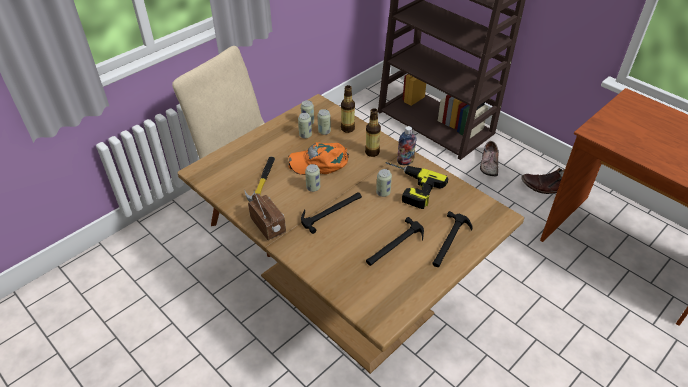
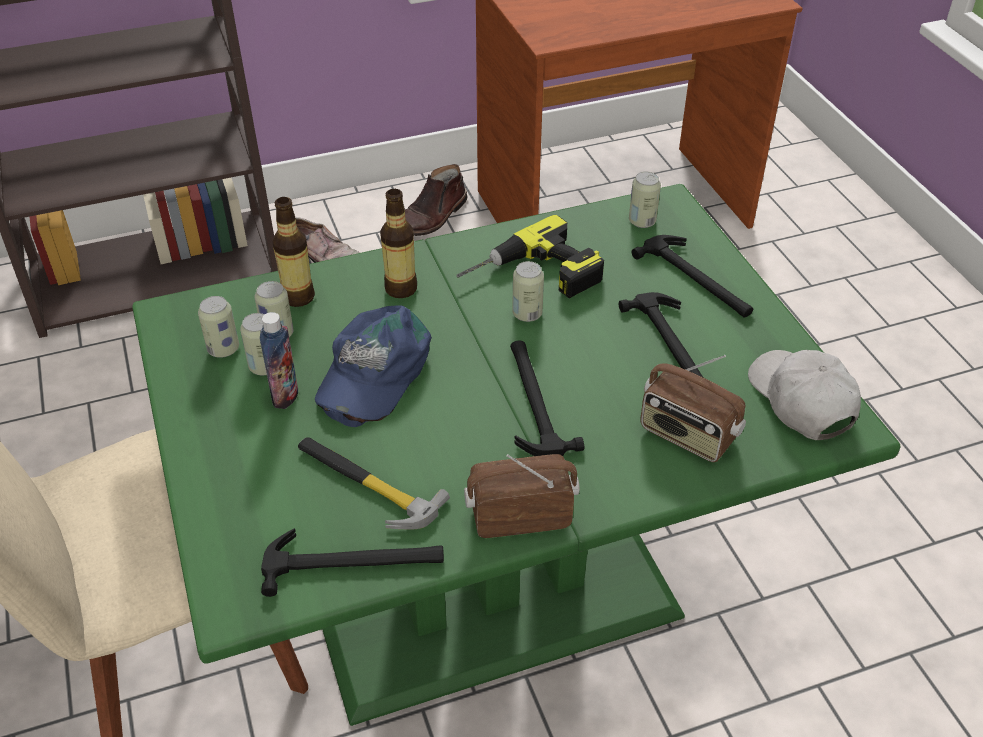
camera: 65 degrees left, 0 degrees up
(226, 191) = (354, 562): none -> hammer
(313, 188) = (446, 407): can -> can (642, 221)
(320, 162) = (373, 372): orange cap -> blue cap
(340, 264) = (687, 435): none -> radio
(343, 296) = (491, 591): brown dining table -> green dining table
(388, 300) = (801, 400): none -> white cap
(405, 162) = (461, 256): bottle -> bottle (285, 395)

